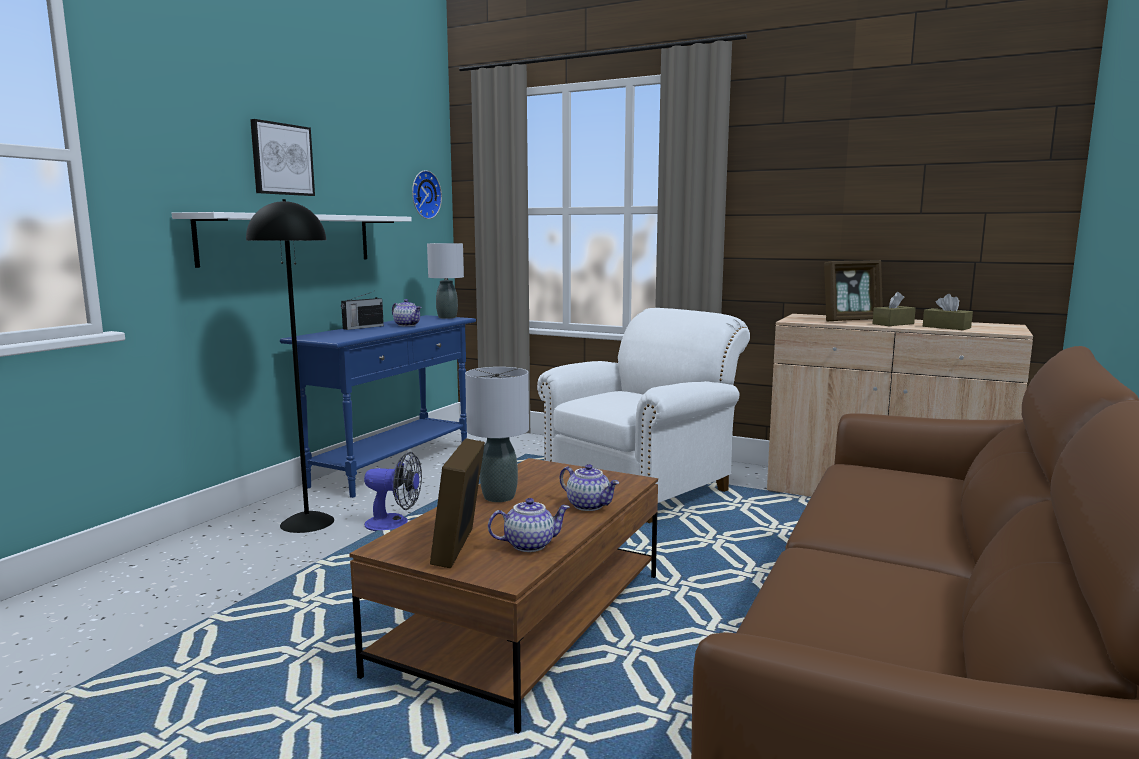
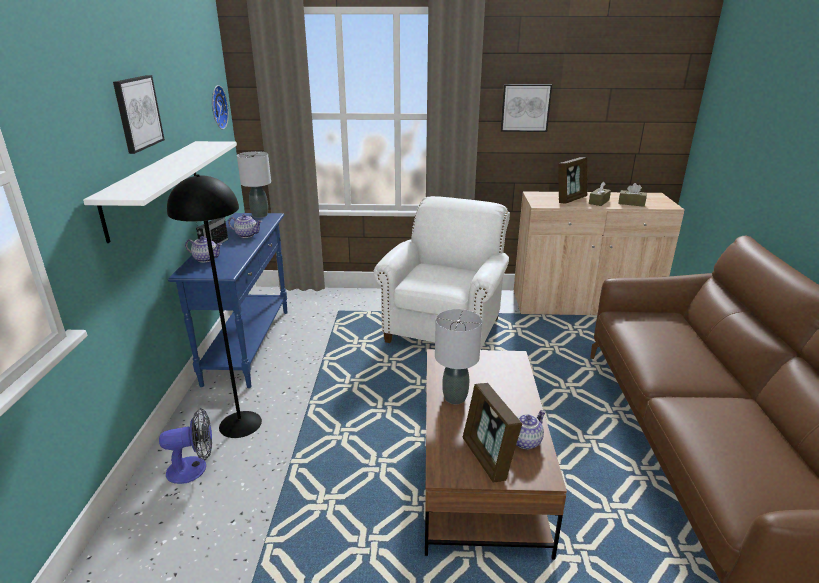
camera: 25 degrees left, 15 degrees up
(394, 524) = (310, 407): fan -> fan (194, 468)
(589, 505) = (517, 391): teapot -> teapot (206, 259)
(795, 195) = (525, 107): none -> picture

